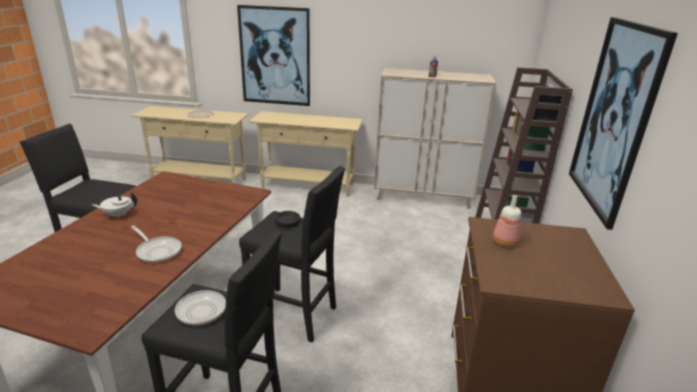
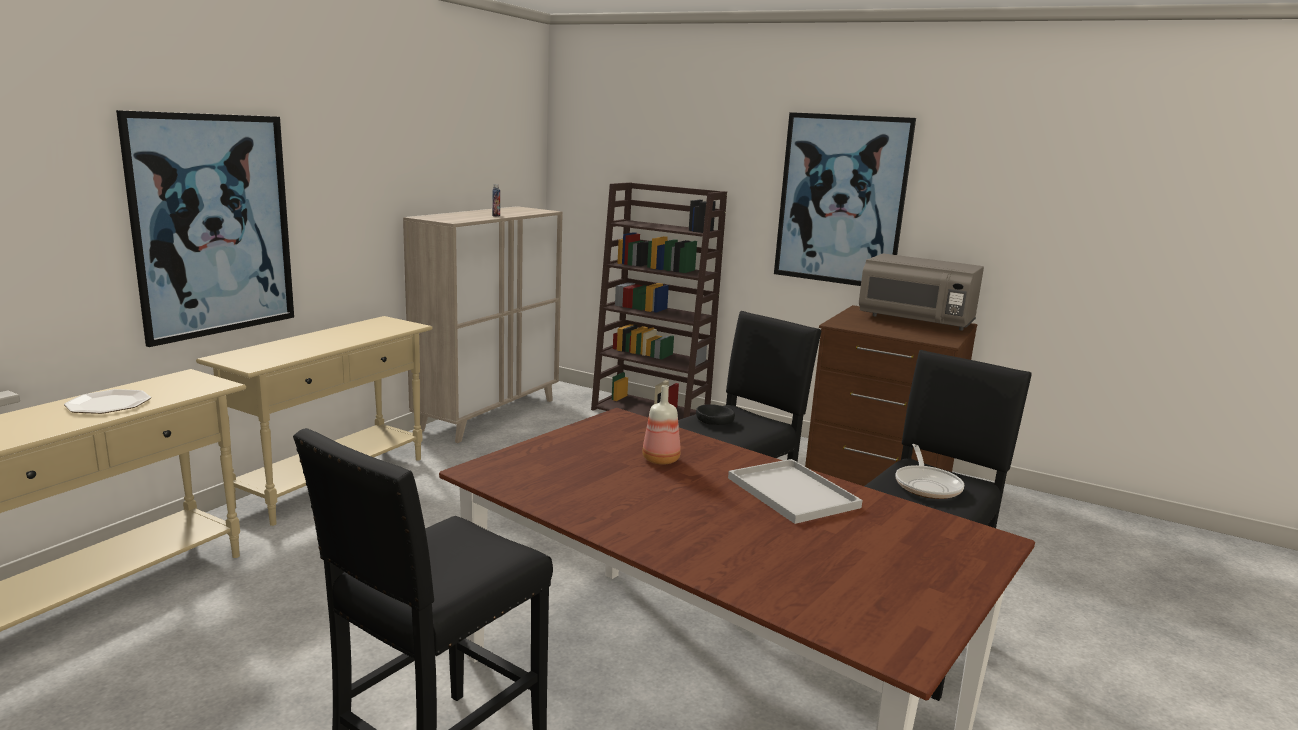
camera: 70 degrees left, 10 degrees down
(118, 215) = (638, 517): white teapot -> none
(157, 251) = (790, 492): frying pan -> white tray
(505, 243) = (876, 326): bottle -> bottle (662, 460)
(569, 265) = (915, 321): none -> grey microwave

